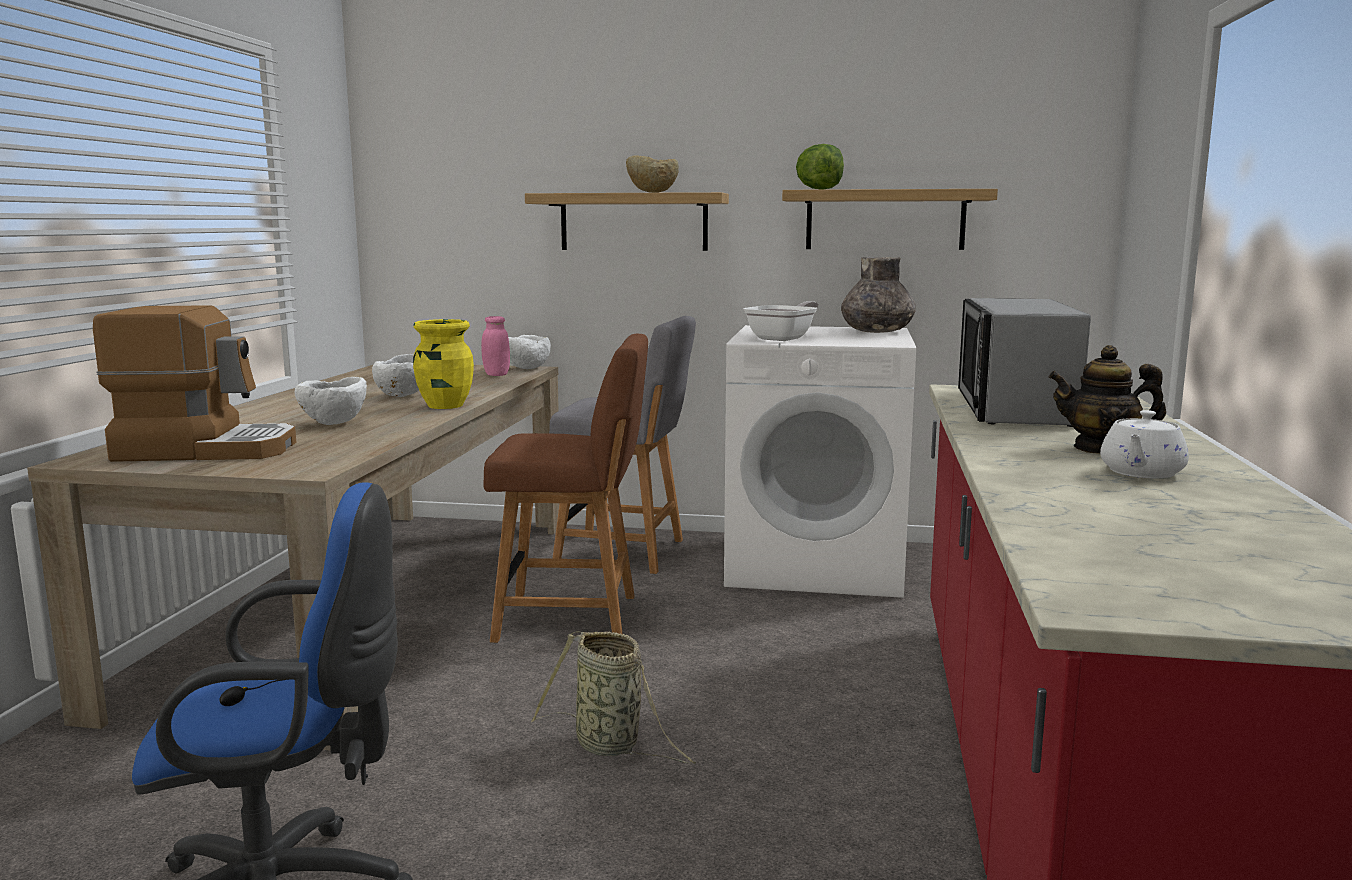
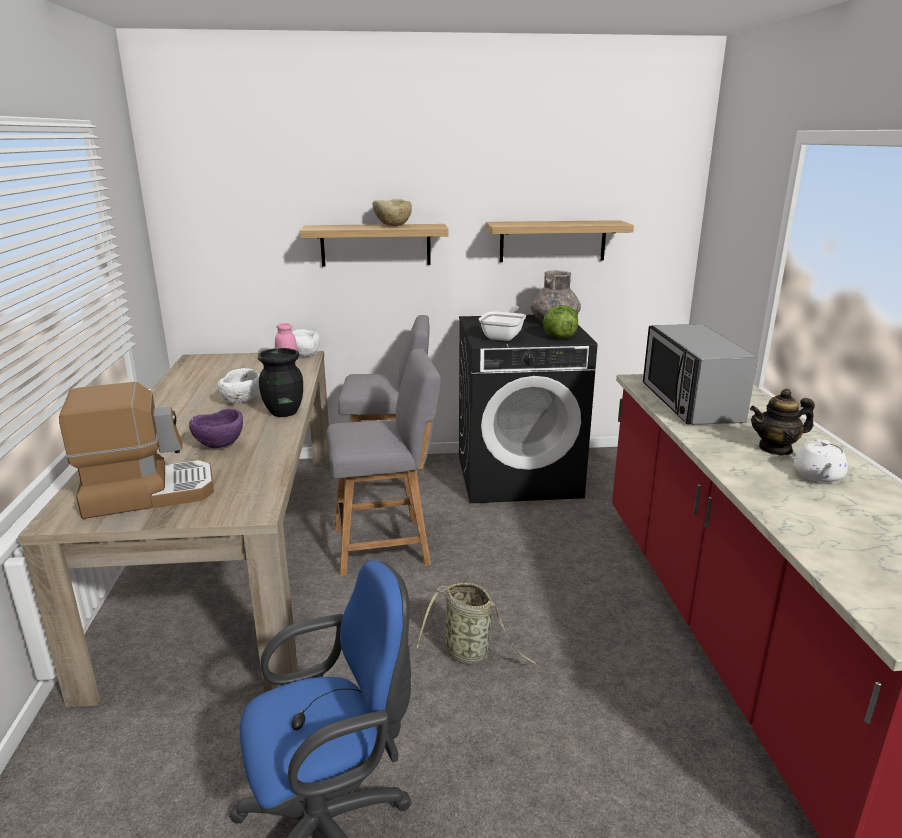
camera: 15 degrees left, 10 degrees up
(333, 425) = (220, 447): white bowl -> purple bowl
(445, 405) = (283, 412): yellow vase -> black vase
(575, 618) = (387, 545): brown chair -> grey chair
(817, 565) = (518, 476): white washing machine -> black washing machine
(819, 189) = (513, 223): lettuce -> lettuce (559, 337)

